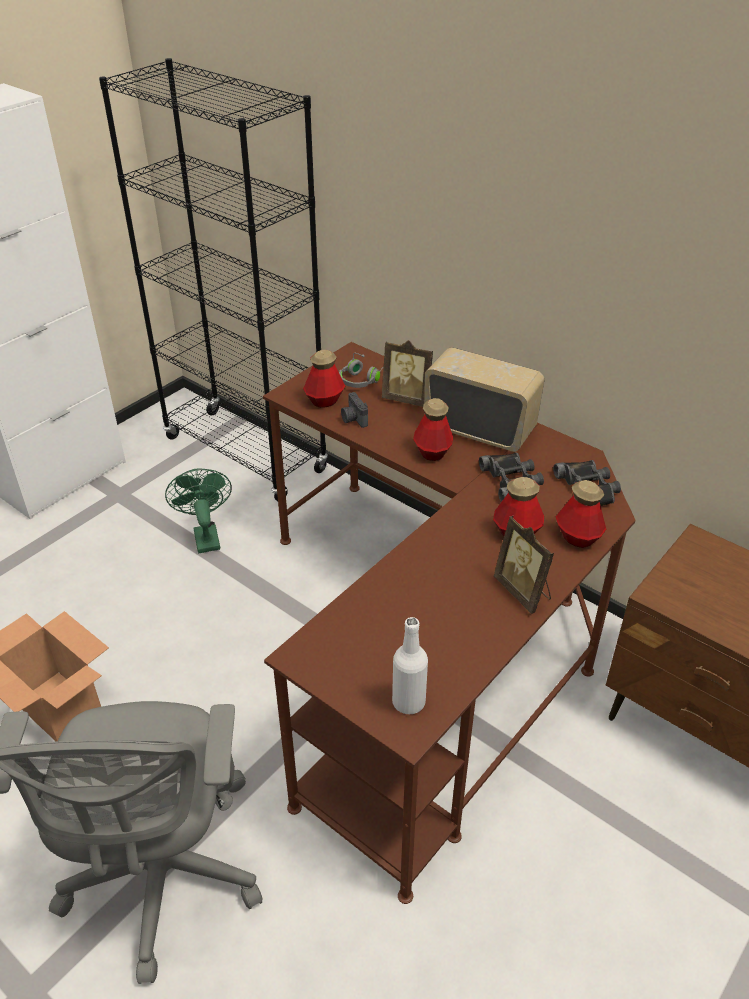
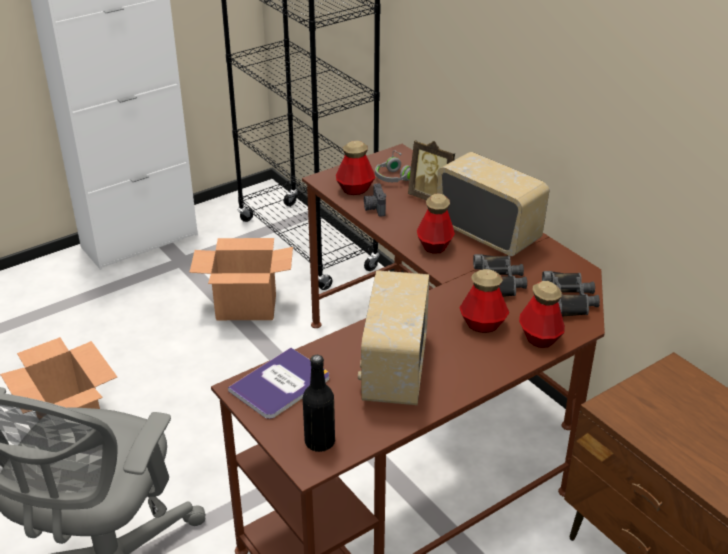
camera: 15 degrees right, 5 degrees down
(205, 535) = (245, 308): green fan -> cardboard box
(339, 642) = (280, 384): none -> book
(408, 702) = (320, 442): white bottle -> black bottle
(449, 601) = (393, 370): none -> radio
(523, 591) = (466, 374): picture frame -> none

